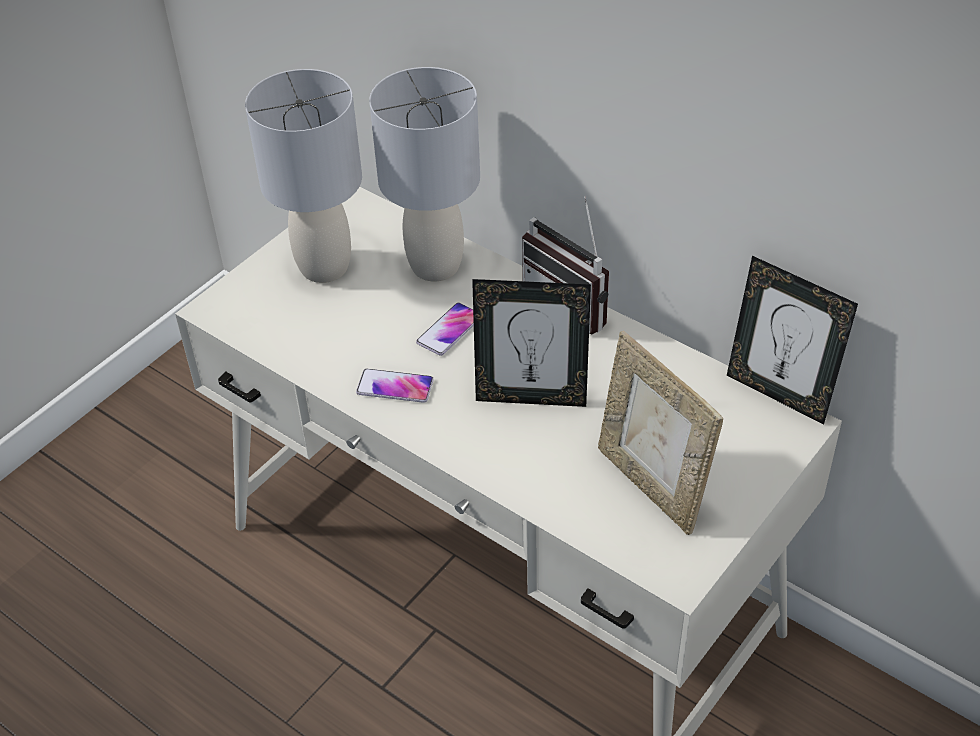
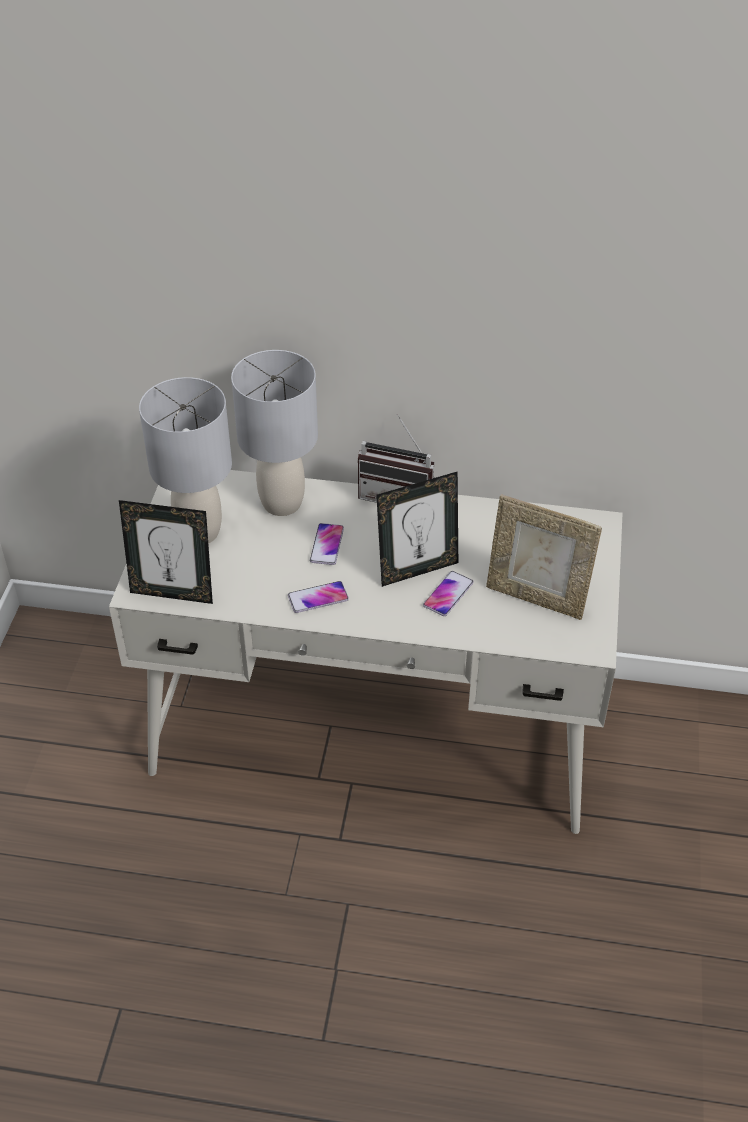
camera: 30 degrees left, 0 degrees up
(546, 439) = (448, 594): none -> phone
(779, 394) = (573, 509): picture frame -> picture frame (173, 593)

